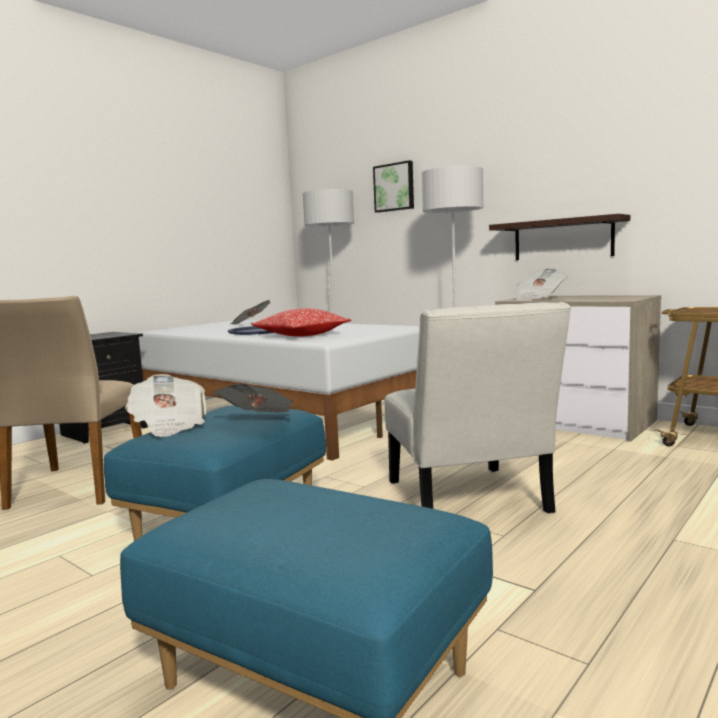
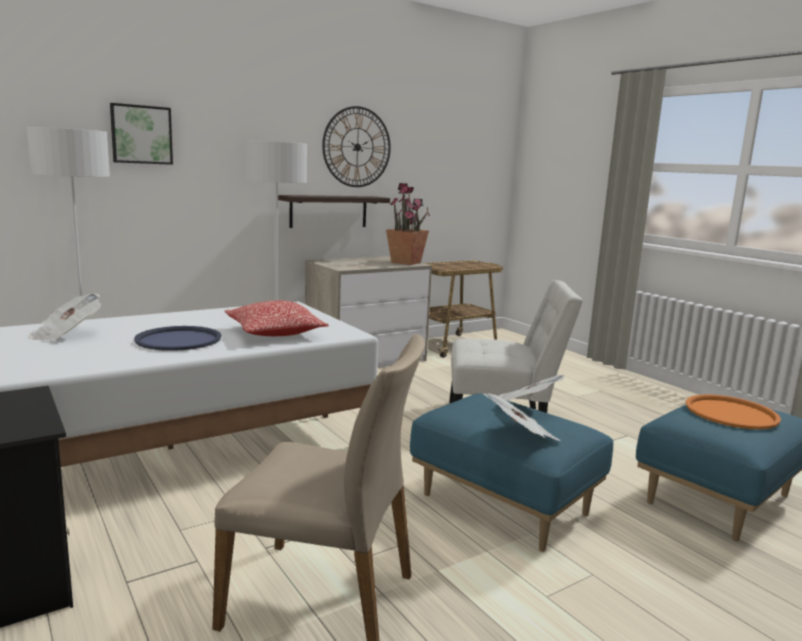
camera: 75 degrees left, 5 degrees up
(321, 515) = (731, 413): none -> orange tray
(538, 298) = (348, 265): newspaper -> none
(600, 156) = (357, 147): none -> wall clock
(620, 299) = (406, 262): none -> potted plant

